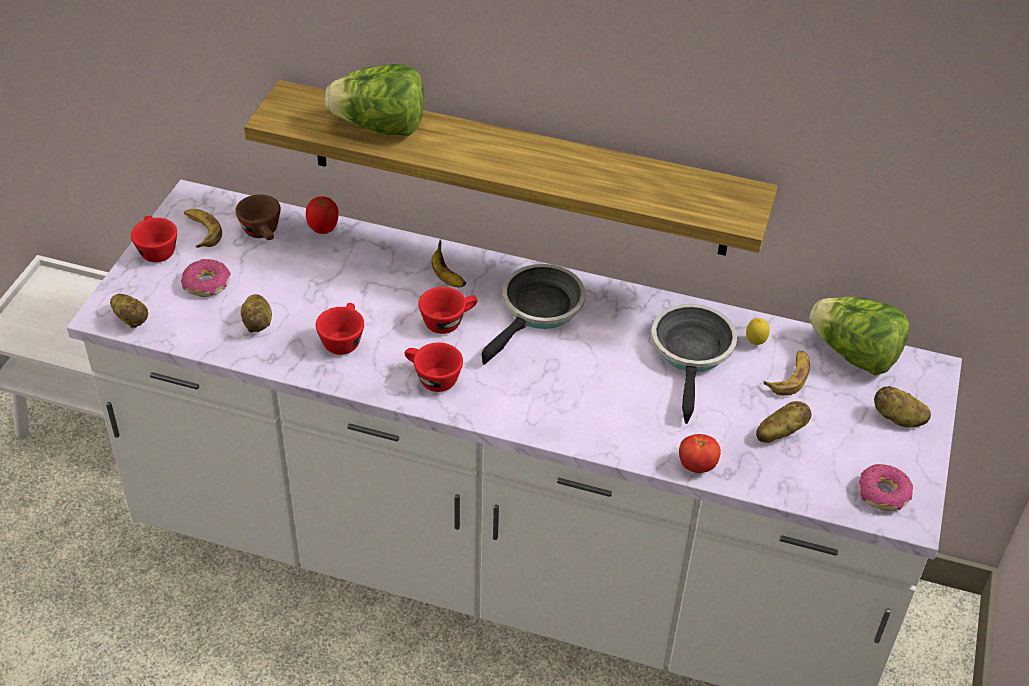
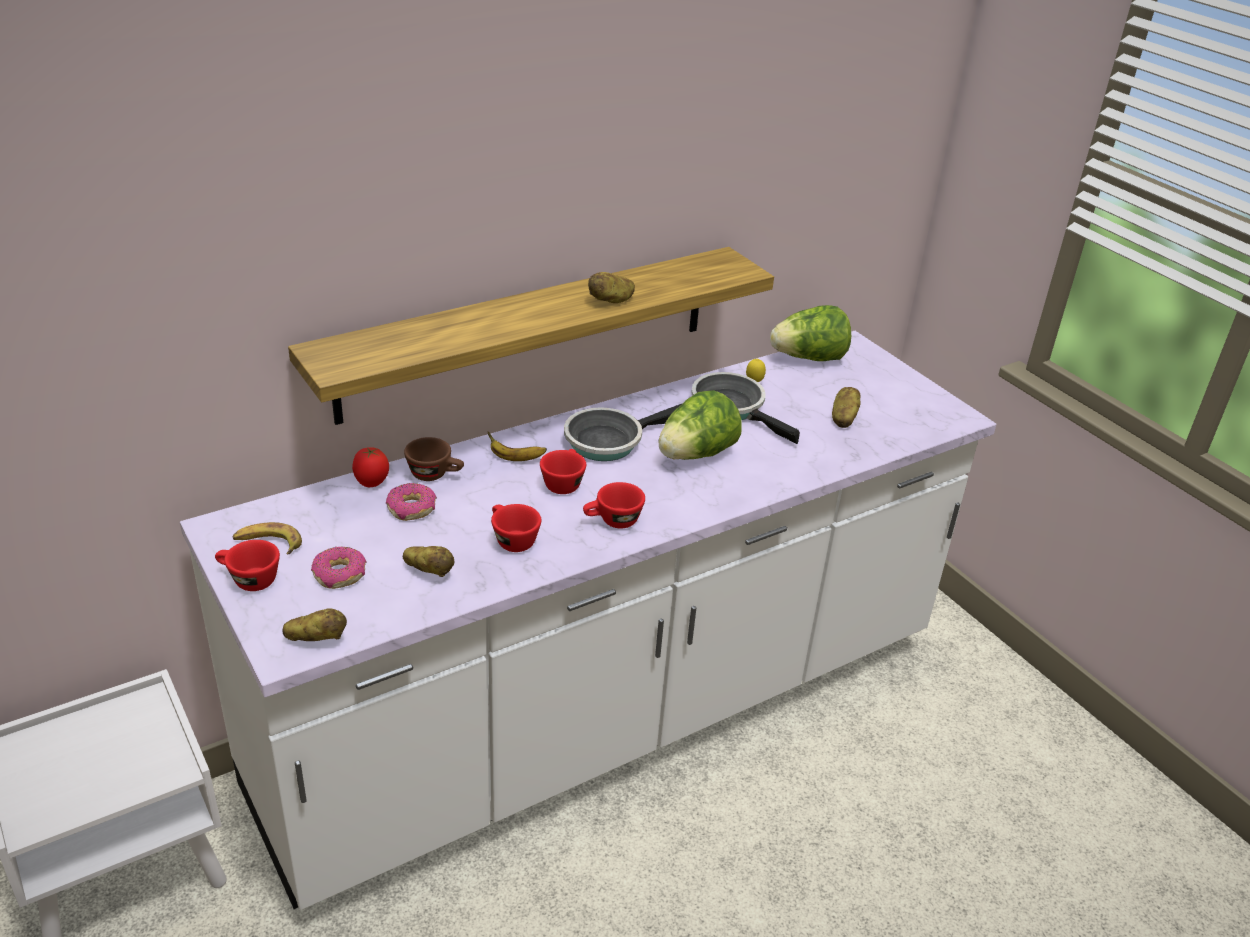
camera: 50 degrees left, 10 degrees down
(263, 233) = (326, 514): brown cup -> brown cup (435, 474)
(380, 127) = (431, 335): lettuce -> lettuce (696, 455)
(539, 311) = (609, 441): frying pan -> frying pan turned 105 degrees counterclockwise
(697, 466) = (835, 462): tomato -> none
(789, 376) = (799, 388): banana -> none
(883, 494) = (934, 414): donut -> donut (412, 508)
(898, 419) = (879, 375): potato -> potato (611, 301)

